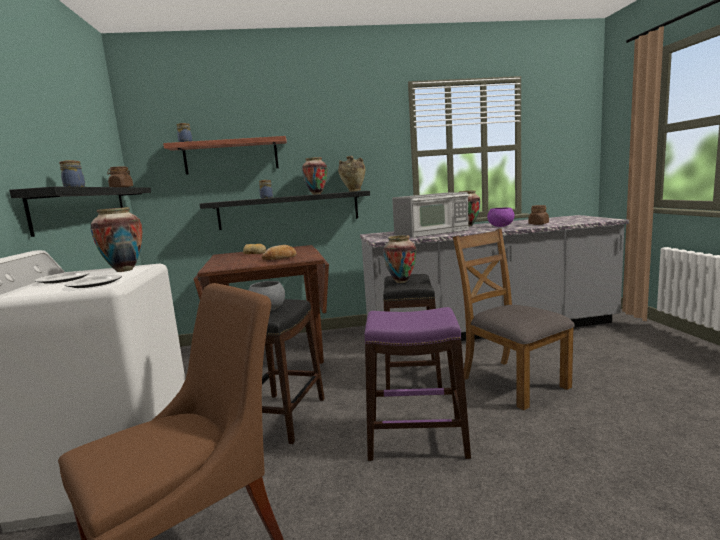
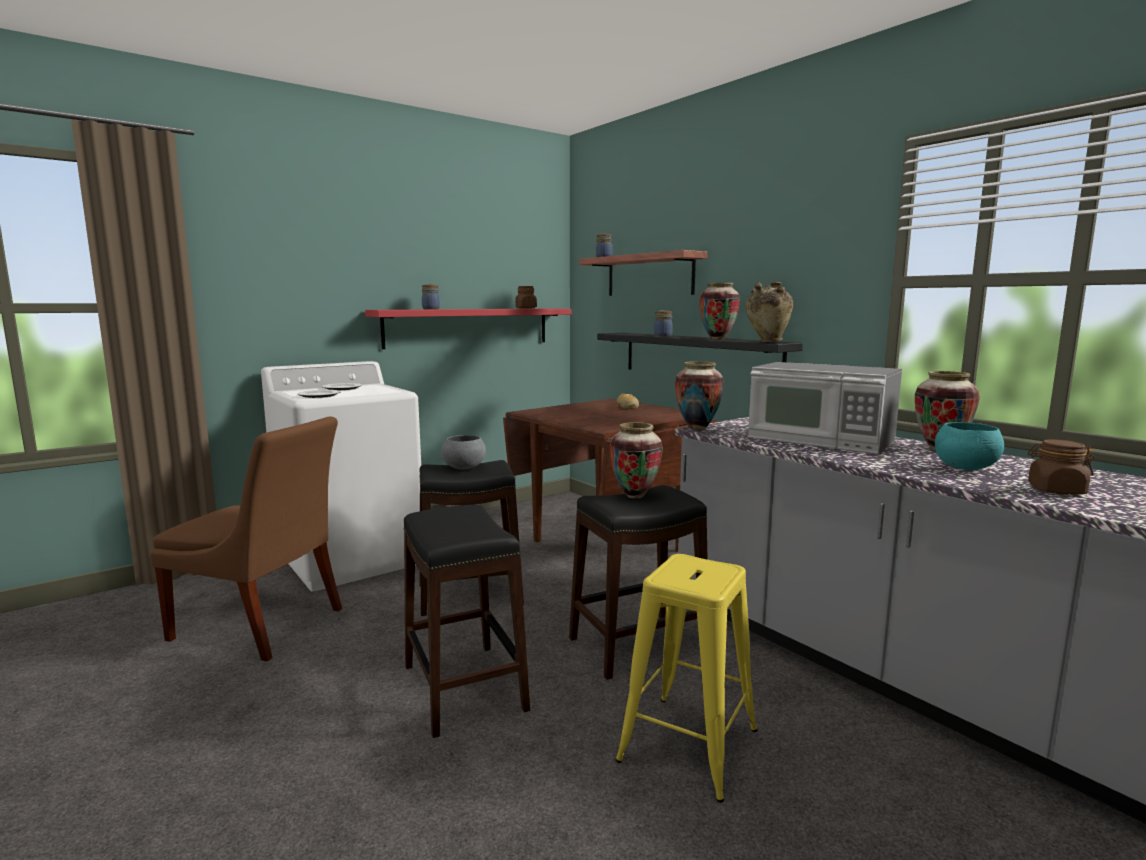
camera: 60 degrees right, 0 degrees up
(83, 208) = (469, 327): black shelf -> red shelf
(124, 270) = (376, 391): vase -> vase (697, 428)
(280, 259) = (596, 420): bread -> none
(417, 438) = (463, 688): purple stool -> black stool
(500, 226) = (964, 468): purple bowl -> turquoise bowl
(512, 382) = (688, 745): brown chair -> yellow stool

